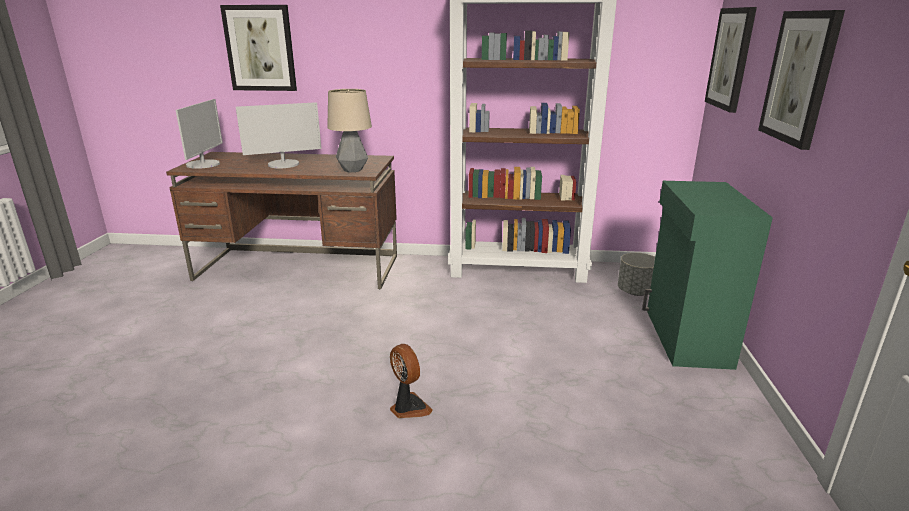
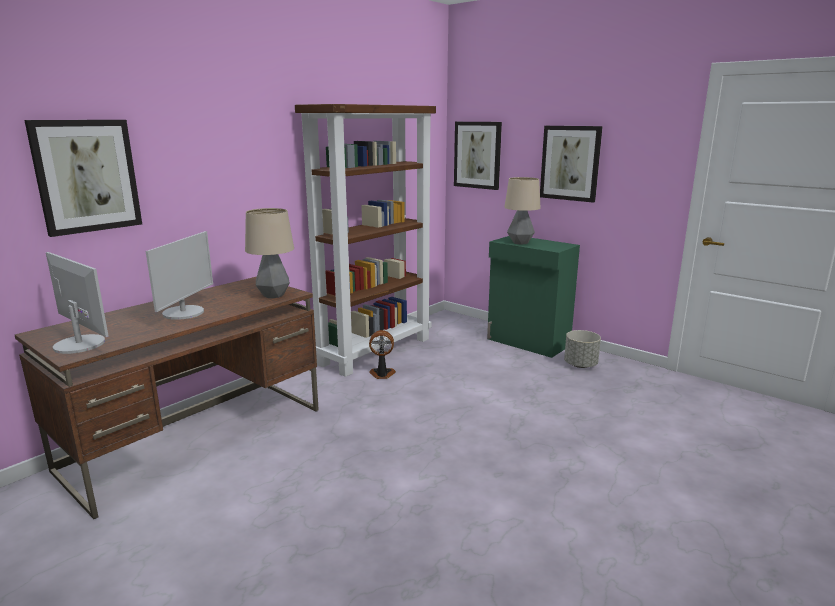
camera: 55 degrees left, 5 degrees down
(408, 408) = (514, 453): fan -> fan (382, 374)
(636, 292) = (461, 332): grey planter -> grey planter (580, 364)
(692, 192) = (520, 243): none -> table lamp

